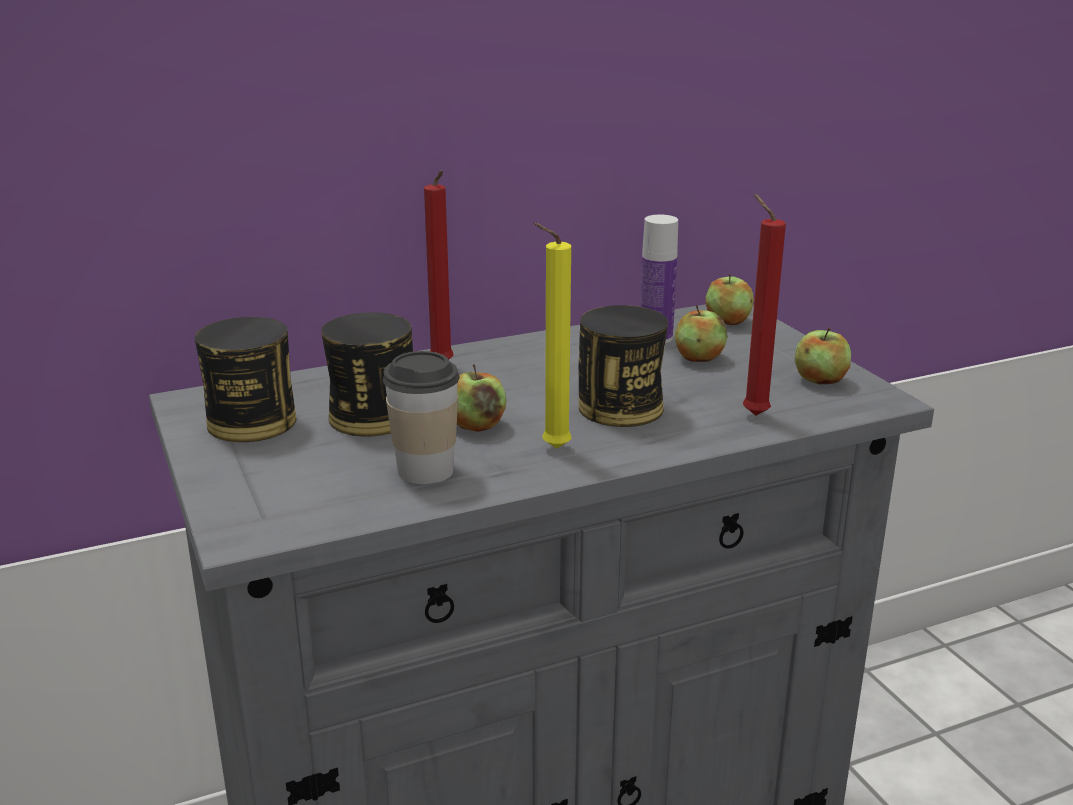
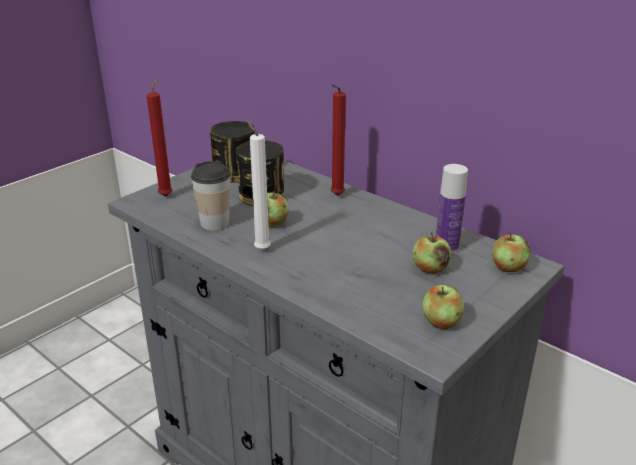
camera: 65 degrees right, 5 degrees up
(552, 449) = (260, 249): yellow candle -> white candle
(620, 408) = (329, 257): can -> none
(752, 414) = (359, 303): red candle -> red candle (167, 195)

